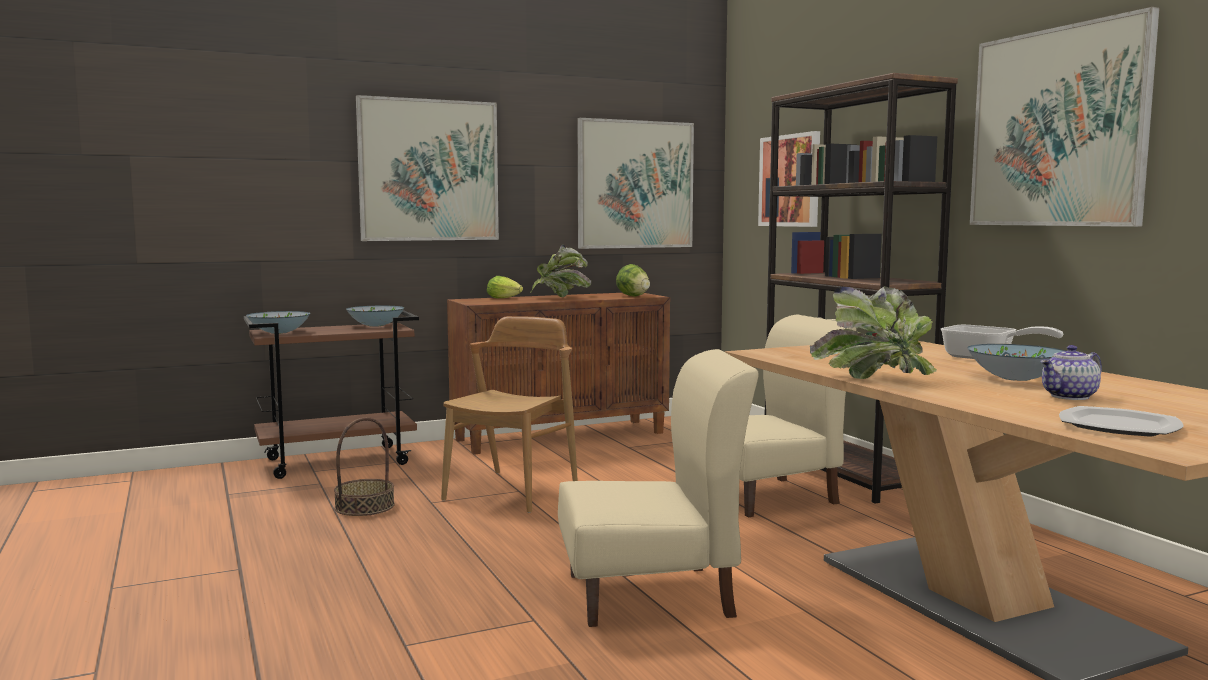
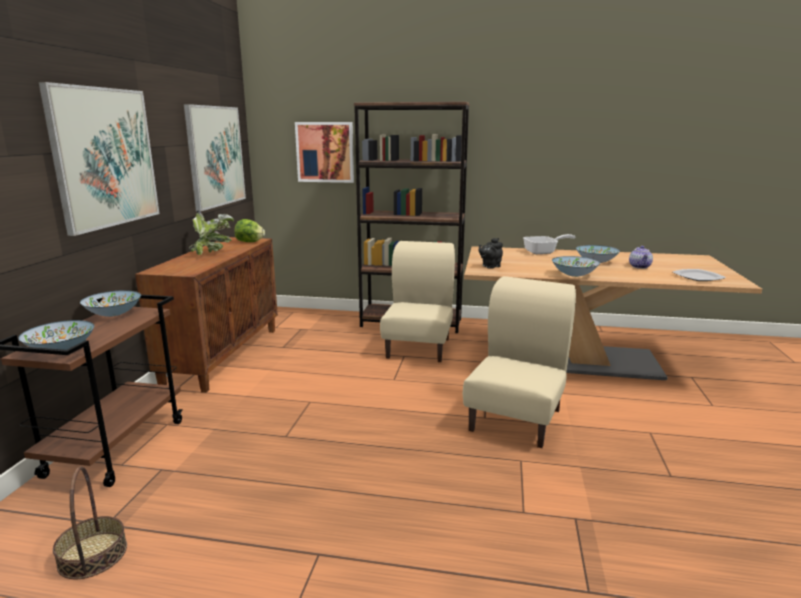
camera: 55 degrees left, 10 degrees up
(365, 506) = (254, 464): basket -> basket (93, 555)
(505, 298) = (179, 262): lettuce -> none
(512, 491) = (307, 403): brown chair -> none
(801, 352) = (490, 266): none -> black teapot
(873, 378) = (574, 275): potted plant -> bowl
(1057, 128) = (527, 135): picture -> none

